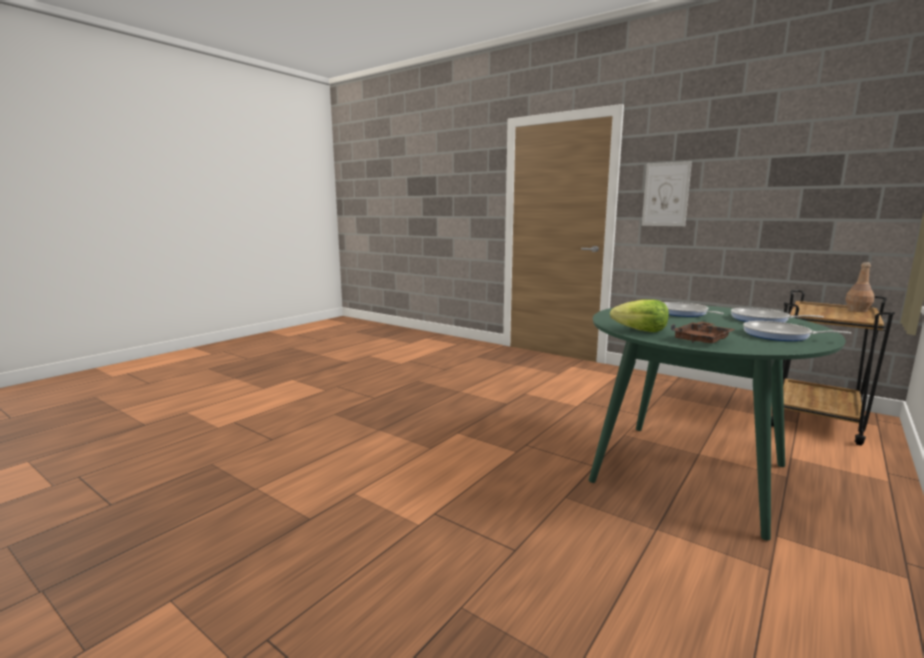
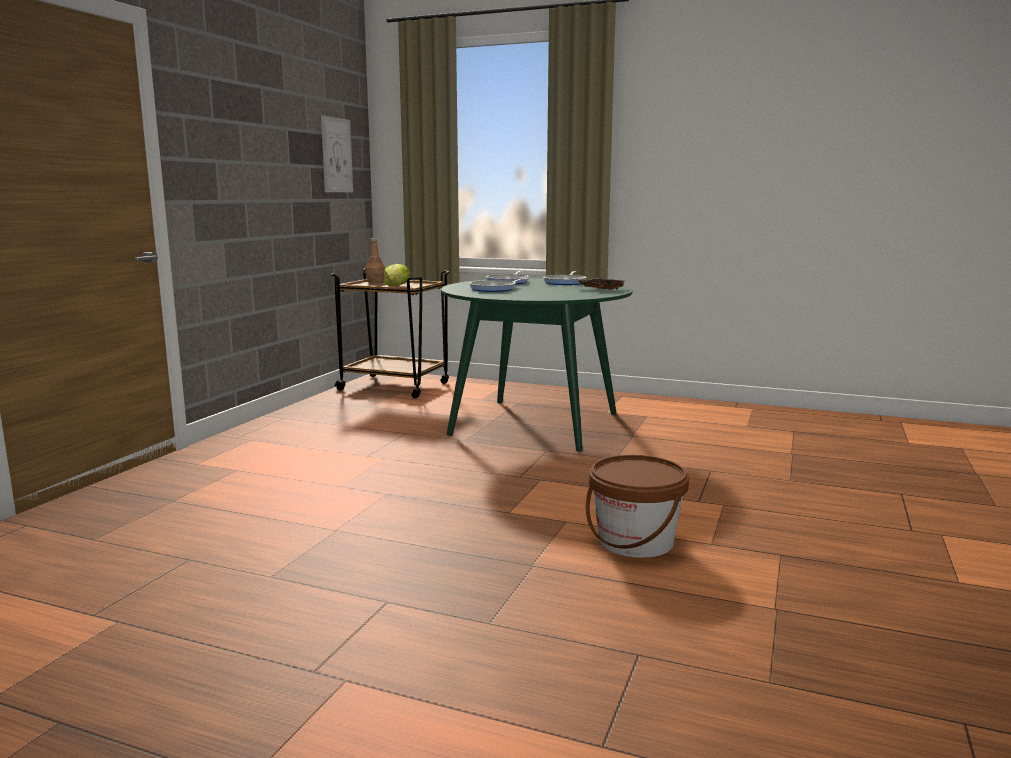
camera: 105 degrees left, 0 degrees up
(381, 465) = (635, 541): none -> brown bucket
(640, 331) = (587, 294): lettuce -> lettuce (396, 286)
(665, 194) = (215, 166): picture -> picture (337, 155)

